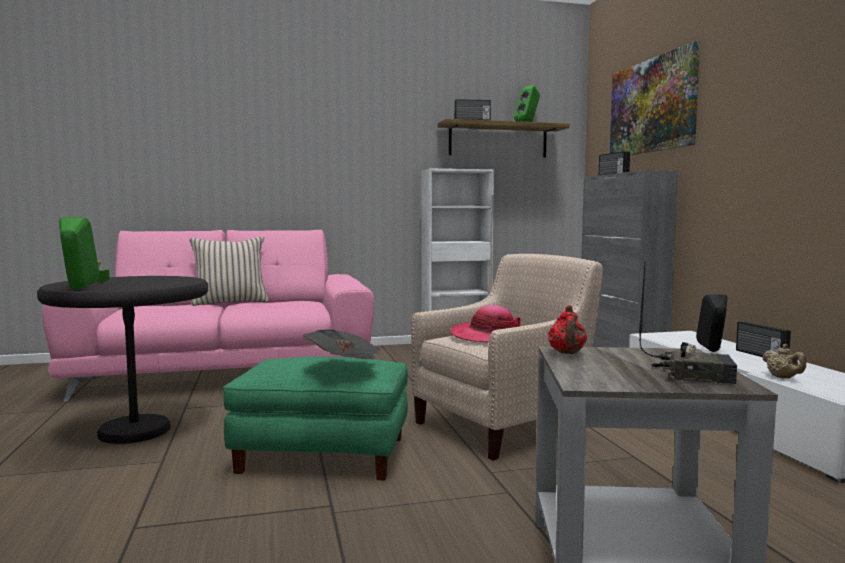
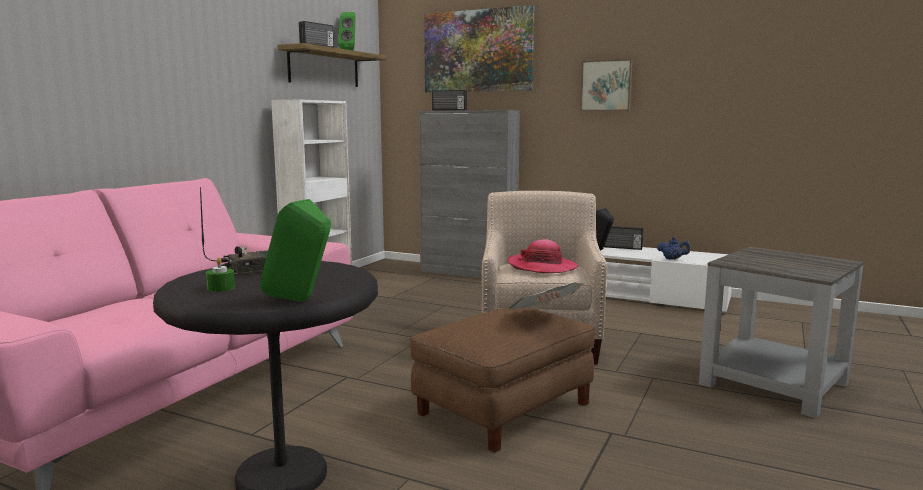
camera: 50 degrees left, 5 degrees up
(230, 302) = (155, 291): beige pillow -> none
(324, 454) = (503, 408): green ottoman -> brown ottoman
(567, 353) = (738, 263): red teapot -> none
(694, 375) = (816, 260): radio -> radio (248, 269)
(767, 129) = (606, 85): none -> picture
(783, 378) = (672, 259): beige teapot -> blue teapot

